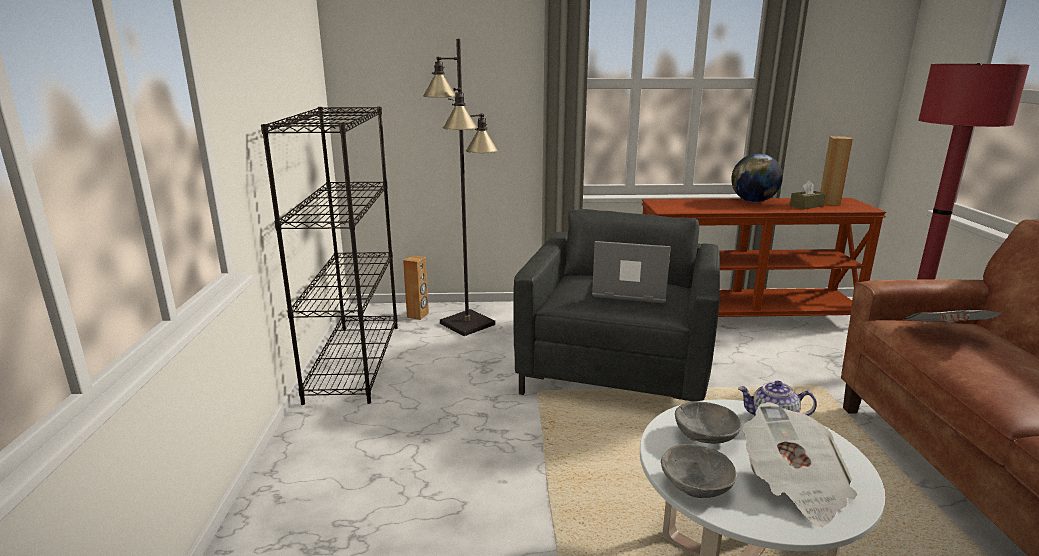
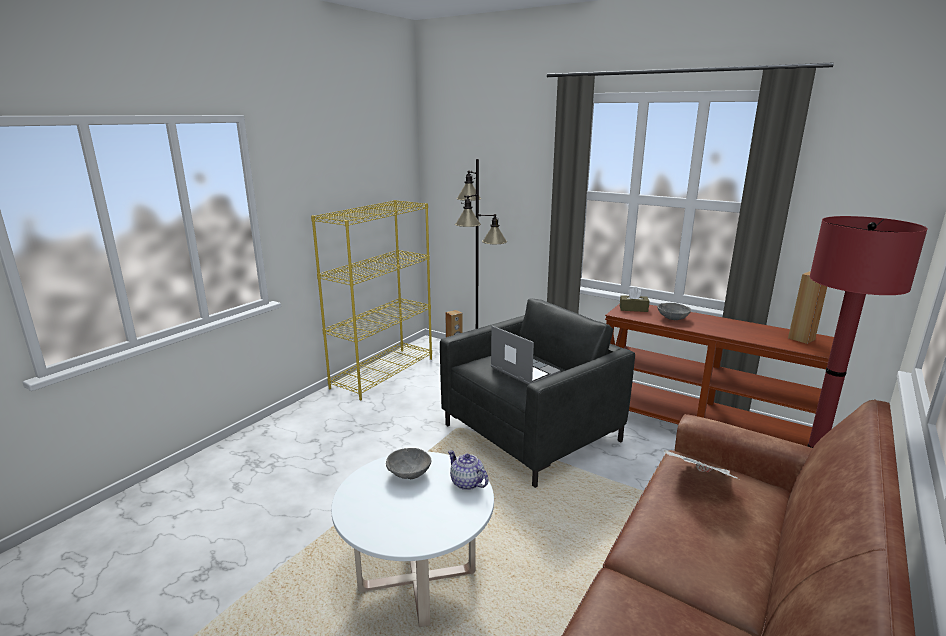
camera: 35 degrees right, 0 degrees up
(354, 361) = (383, 372): black bookcase -> yellow bookcase
(694, 487) = (355, 493): grey bowl -> grey bowl (672, 318)
(753, 201) = (721, 321): globe -> none
(794, 486) = (405, 519): newspaper -> none
(806, 206) = (765, 337): brown tissue box -> brown tissue box (633, 309)

